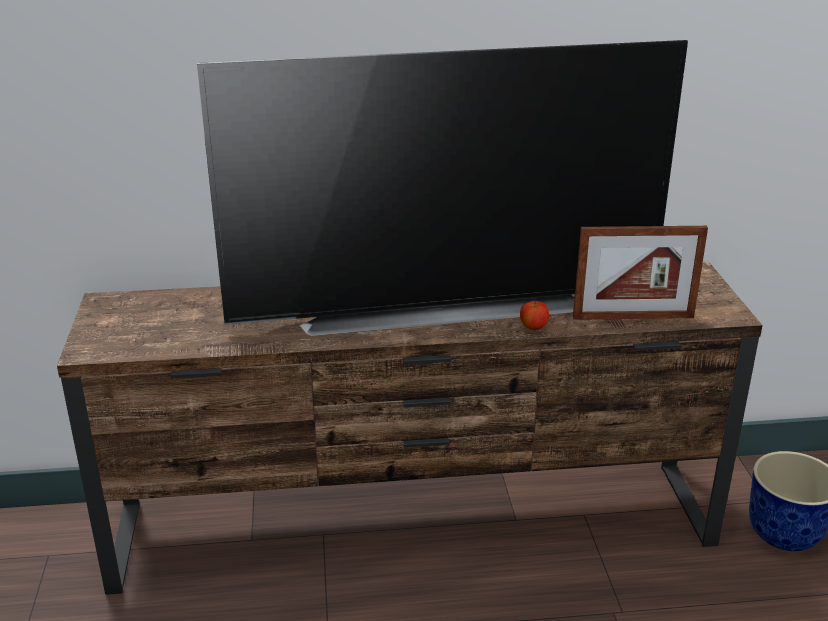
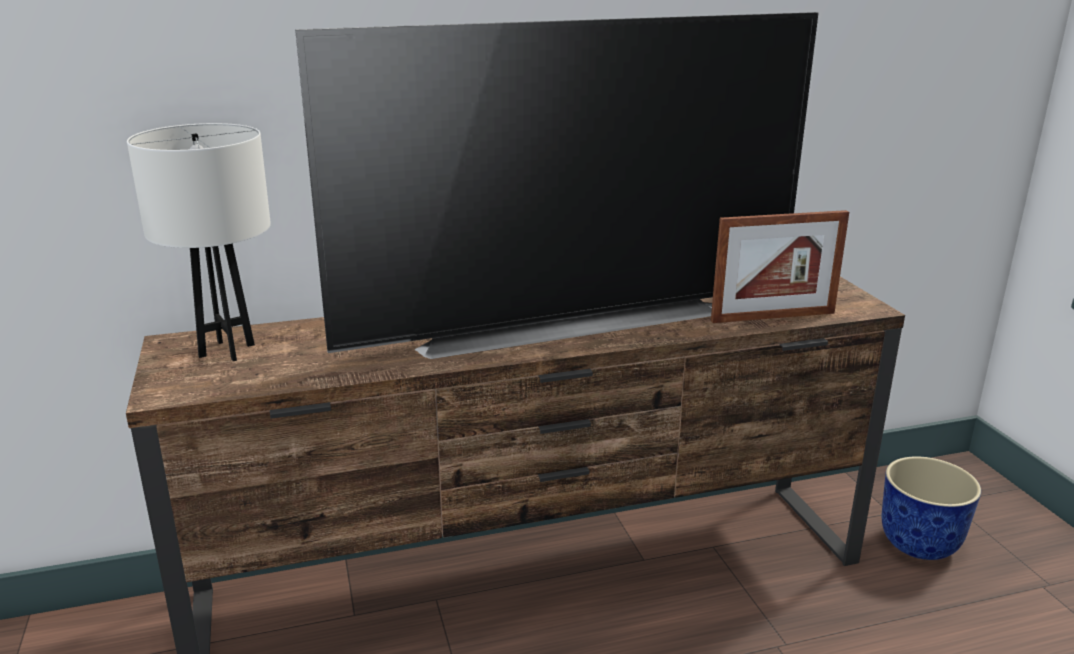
camera: 10 degrees left, 5 degrees down
(147, 313) = (227, 350): none -> white table lamp
(533, 328) = (674, 334): apple -> none

